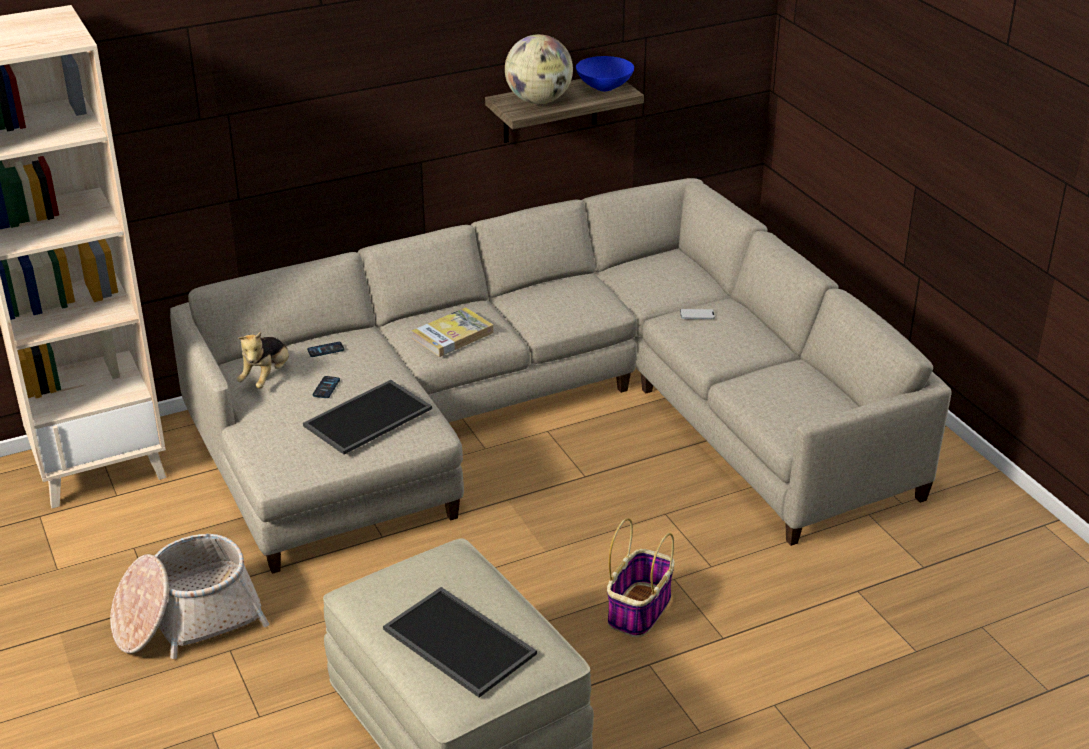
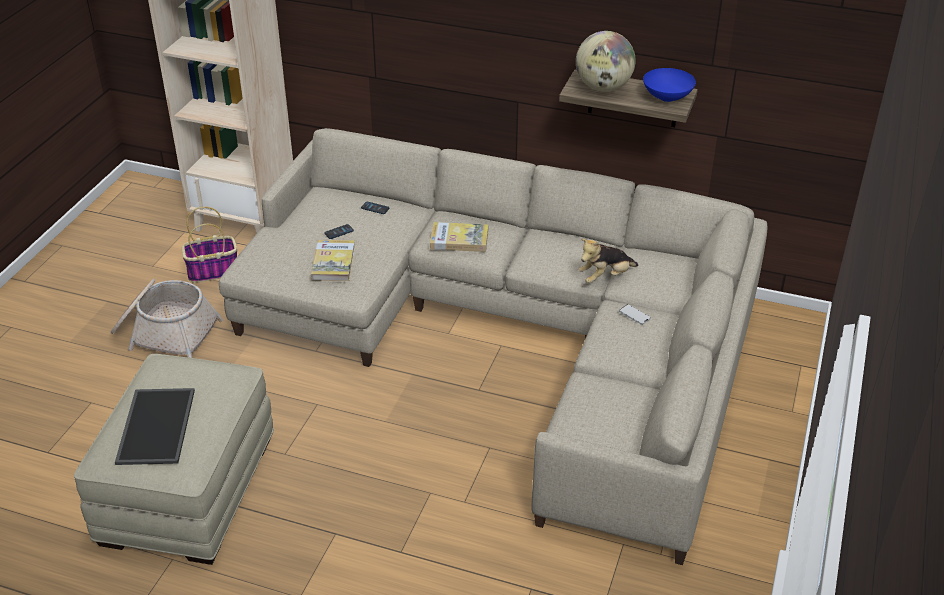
camera: 45 degrees right, 5 degrees up
(266, 377) = (322, 207): plush toy -> plush toy (605, 277)
(367, 416) = (333, 263): tray -> book
(639, 609) = (381, 496): basket -> basket (214, 271)

